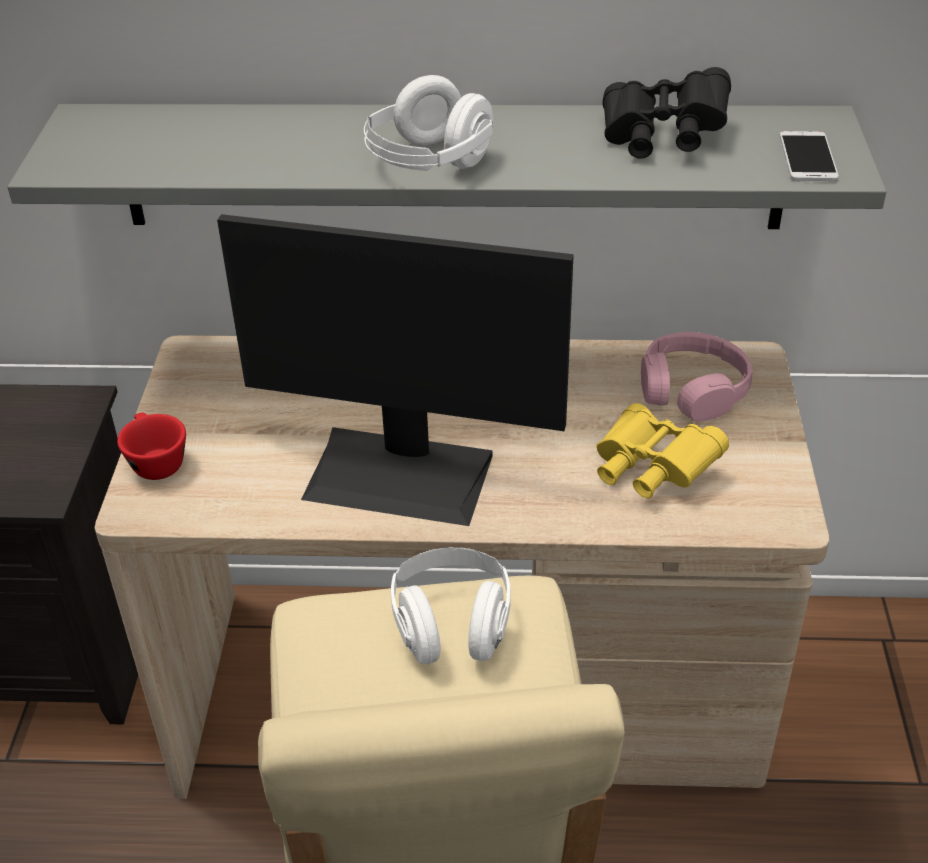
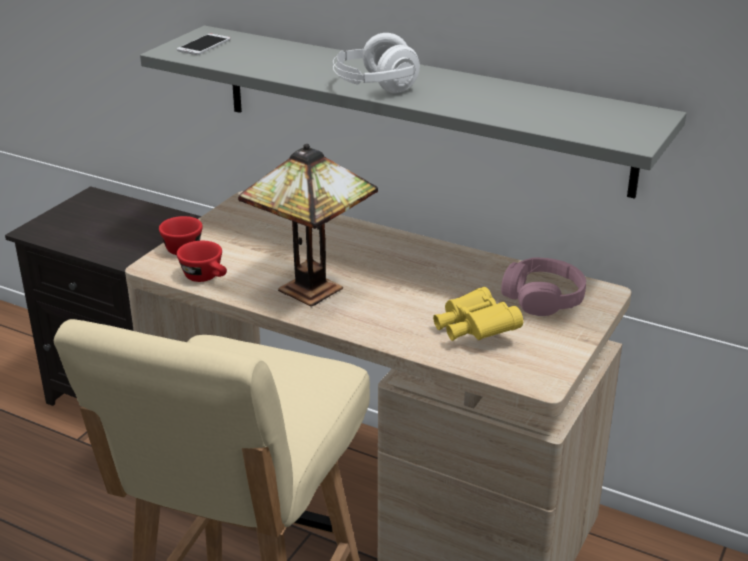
camera: 25 degrees right, 10 degrees down
(231, 504) = (206, 277): none -> red cup
(401, 474) = (315, 290): monitor -> table lamp
(452, 626) = (278, 370): white headphones -> none
(662, 138) = (533, 103): black binoculars -> none
(808, 157) = (618, 130): phone -> phone (204, 45)

